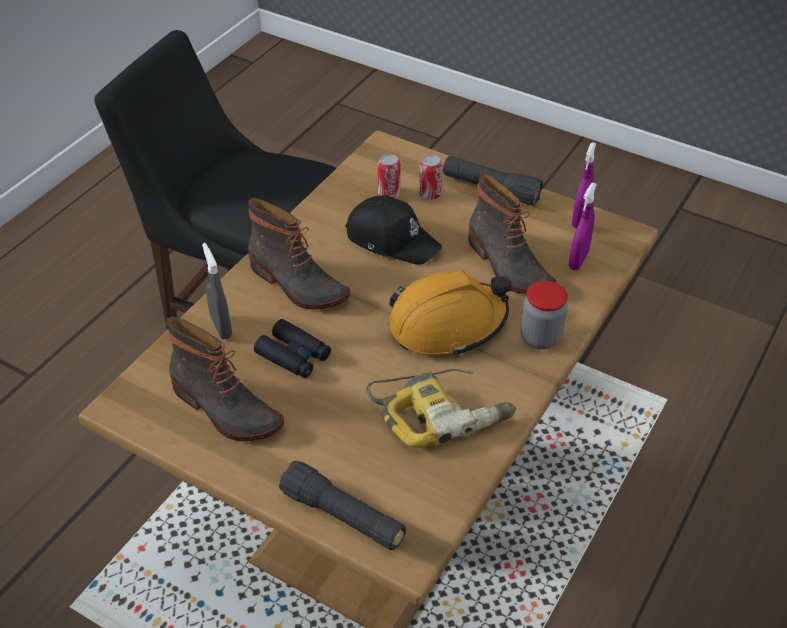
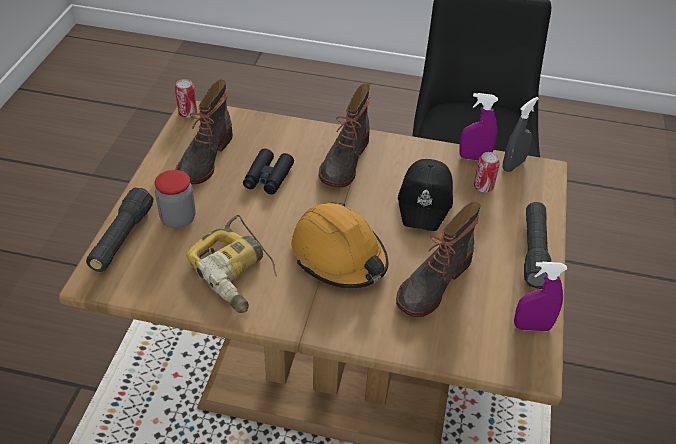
camera: 70 degrees right, 0 degrees up
(221, 327) = (282, 135): grey spray bottle -> grey spray bottle (513, 165)
(430, 194) = (499, 212): can -> can (187, 113)
(540, 338) = (349, 322): jar -> jar (178, 219)
(578, 260) = (469, 335): purple spray bottle -> purple spray bottle (474, 158)

